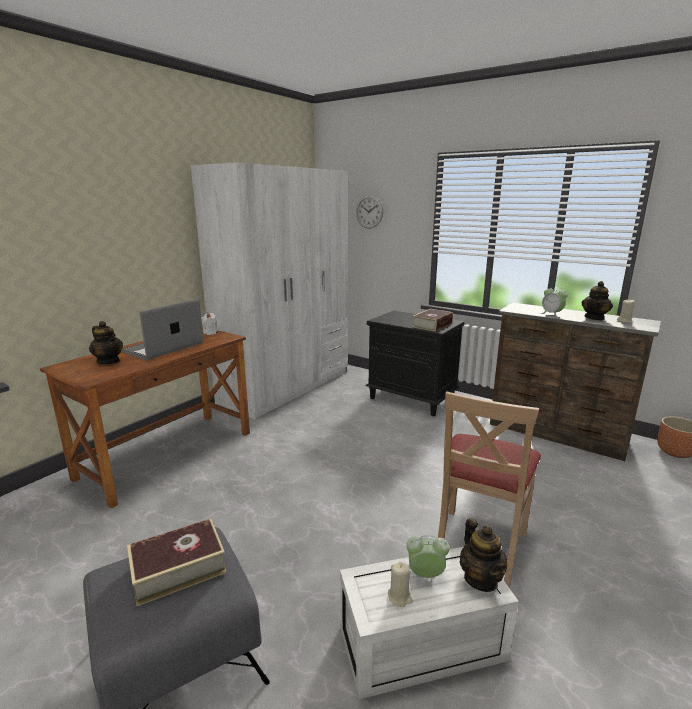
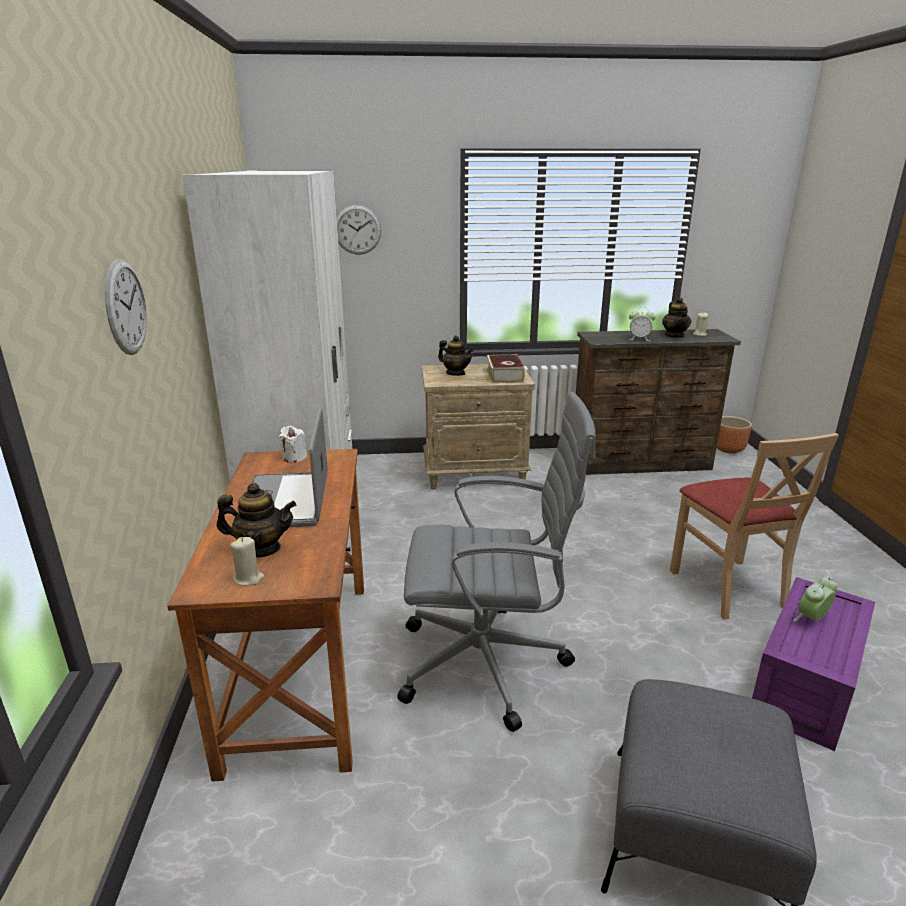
camera: 40 degrees left, 5 degrees up
(95, 224) = (126, 307): none -> wall clock
(178, 568) = (710, 729): book -> none
(242, 498) = (487, 663): none -> grey office chair
(399, 597) = (826, 644): beige candle -> beige candle (248, 578)
(412, 399) = (475, 474): black nightstand -> beige nightstand
(420, 646) = (807, 687): white storage box -> purple storage box
(481, 579) = (839, 600): teapot -> teapot (455, 373)

